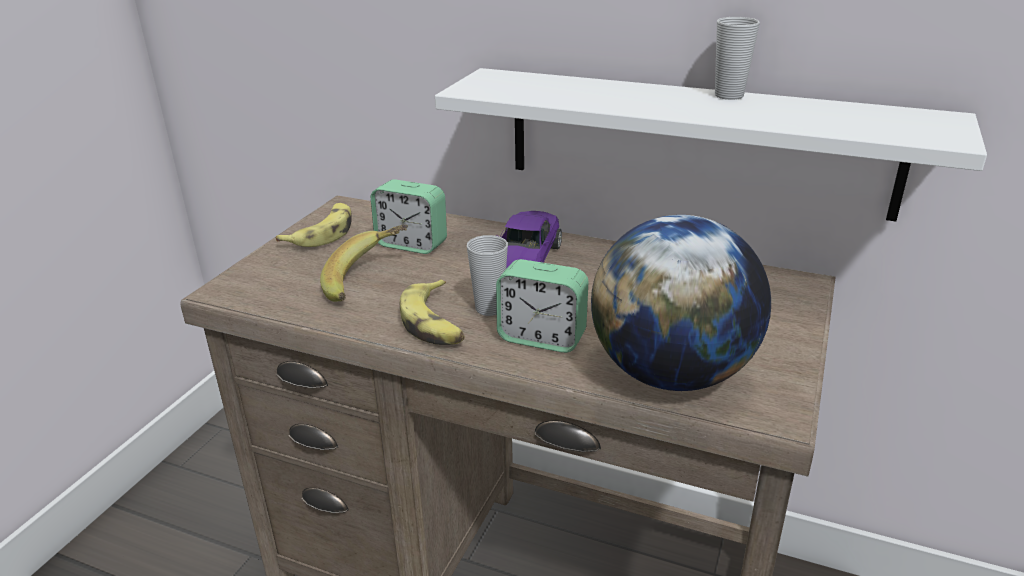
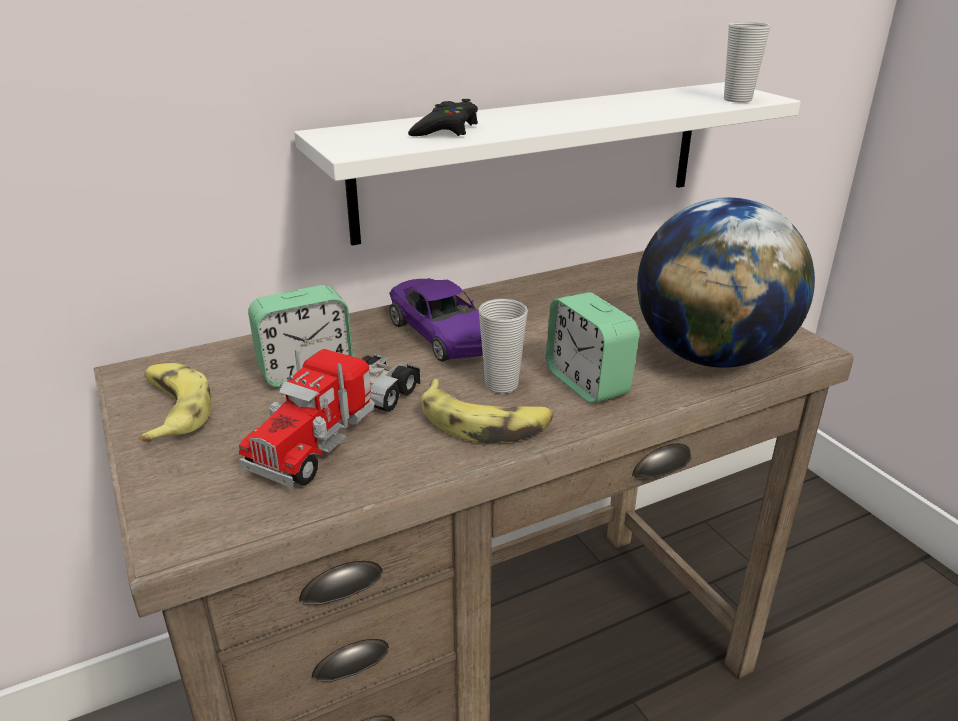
camera: 50 degrees left, 0 degrees up
(368, 282) = (339, 426): banana -> toy truck
(542, 337) = (587, 383): alarm clock -> alarm clock turned 90 degrees clockwise
(562, 91) = (445, 129): none -> black game controller
(729, 96) = (573, 103): cup -> cup (737, 100)

